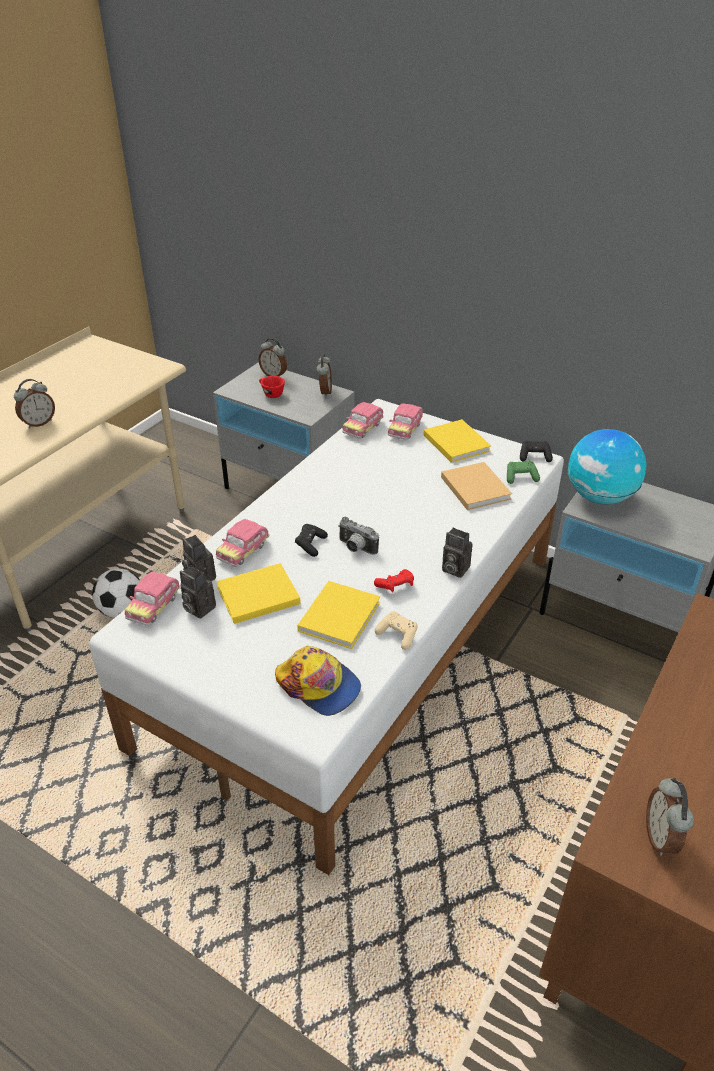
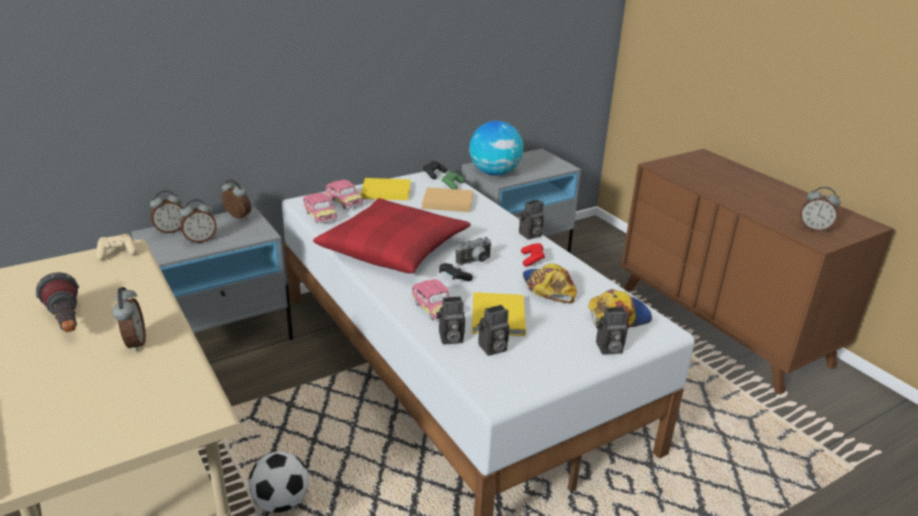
camera: 65 degrees left, 10 degrees down
(51, 390) = (67, 323): none -> flashlight
(154, 606) = (471, 371): toy car -> none
(246, 692) = (608, 349): none -> camera
(271, 393) = (200, 240): red cup -> alarm clock
(339, 490) = (394, 248): none -> red pillow
(340, 615) = (547, 288): yellow book -> cap
(397, 635) = (584, 273): beige game controller -> beige game controller (117, 253)

